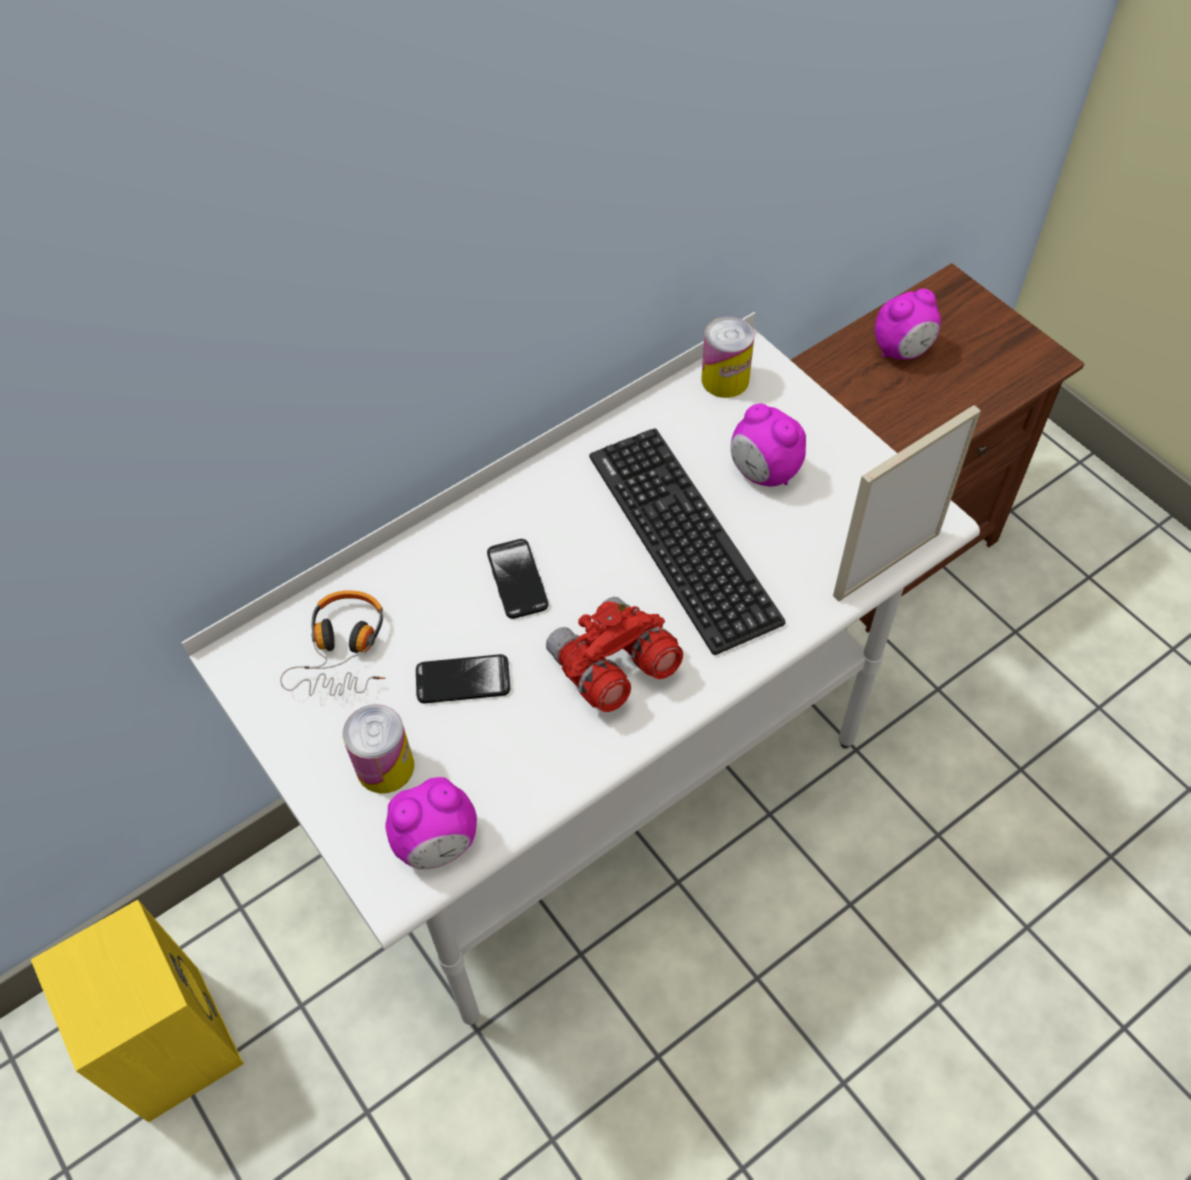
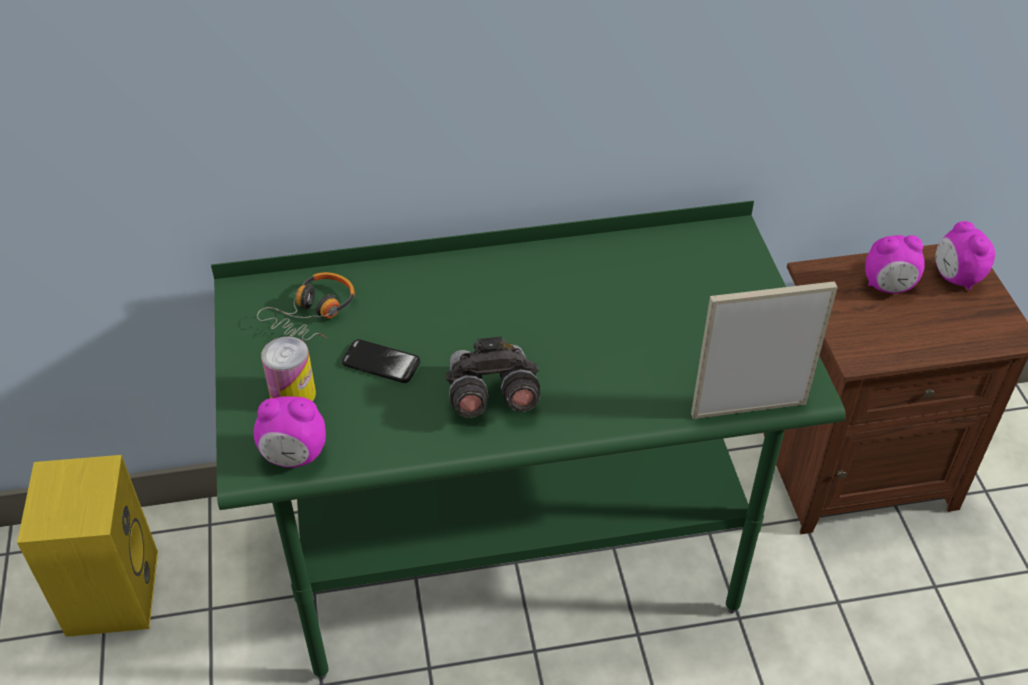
camera: 25 degrees right, 10 degrees down
(517, 580) = (462, 314): phone -> none
(601, 791) = (513, 559): white desk -> green desk
(612, 668) = (491, 396): red binoculars -> grey binoculars
(682, 537) = (601, 332): keyboard -> none
(725, 379) = (705, 241): can -> none
(763, 473) = (692, 312): alarm clock -> alarm clock (955, 278)

